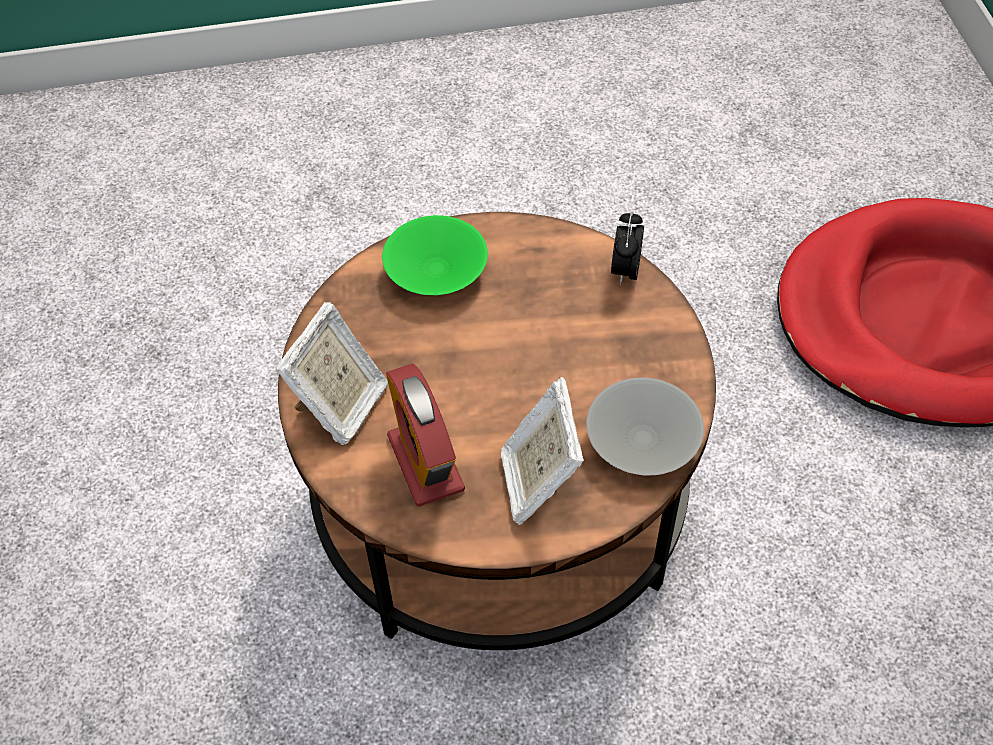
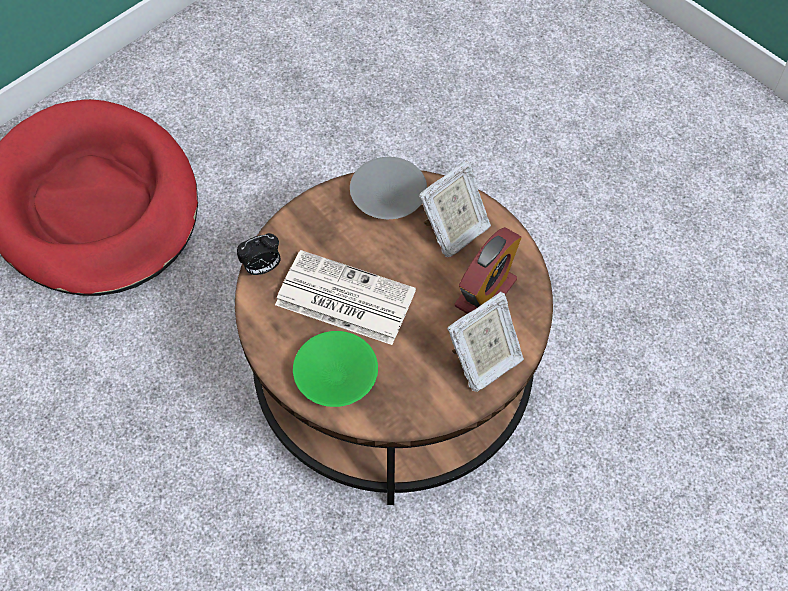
camera: 125 degrees left, 5 degrees up
(340, 407) = (483, 362): picture frame -> picture frame turned 150 degrees clockwise
(528, 322) = (343, 298): none -> newspaper

